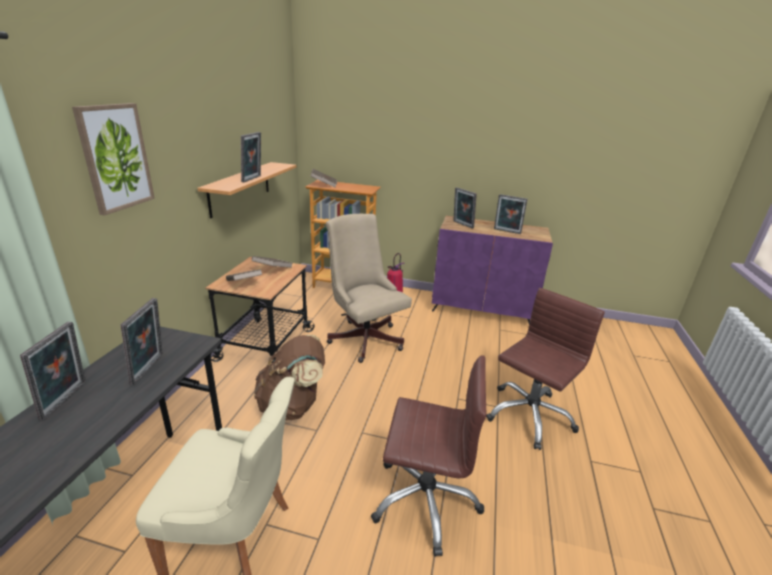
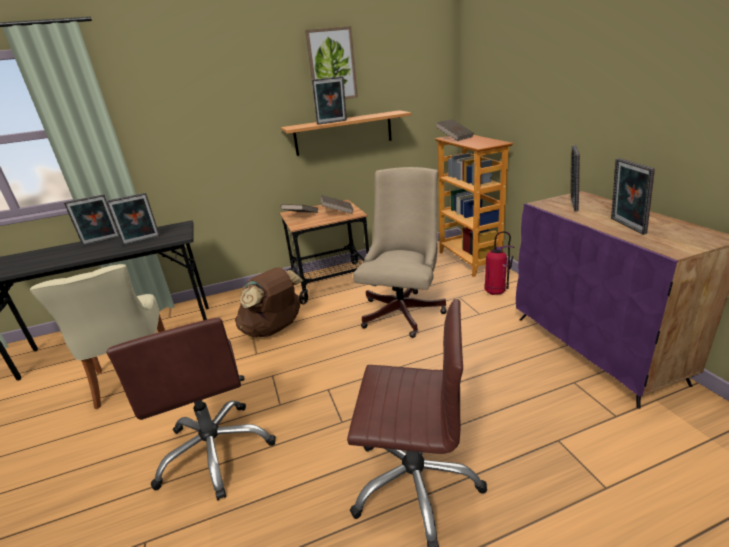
camera: 60 degrees right, 0 degrees up
(115, 157) = (191, 97): picture -> picture (332, 65)

